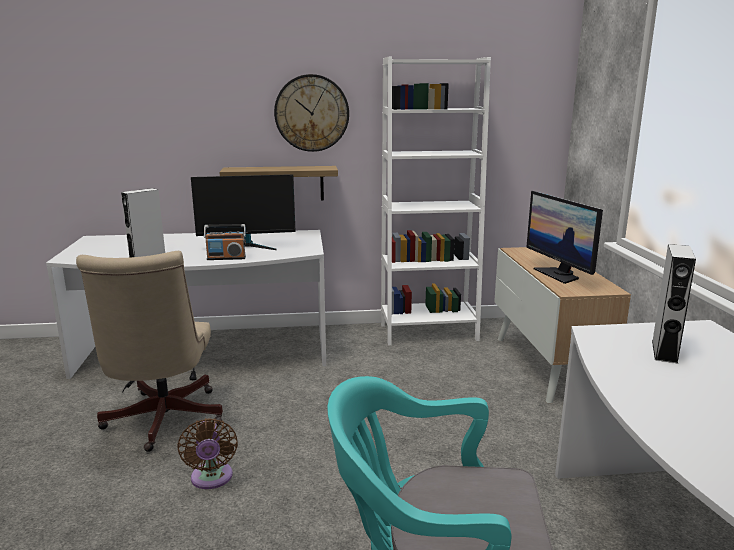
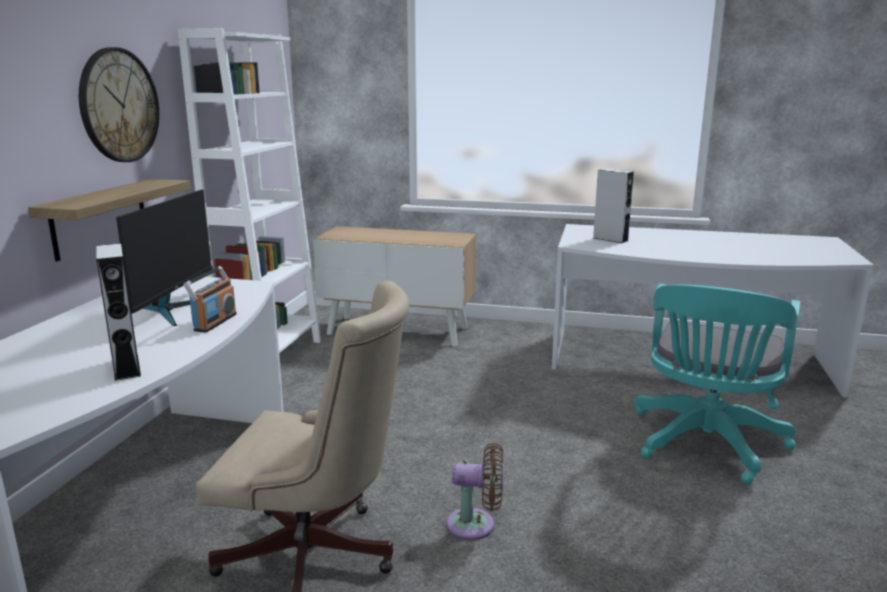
camera: 70 degrees left, 0 degrees up
(559, 274) = (413, 238): monitor -> none

